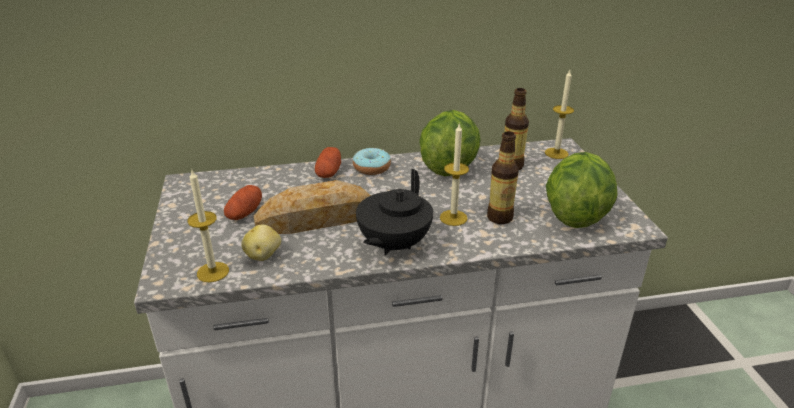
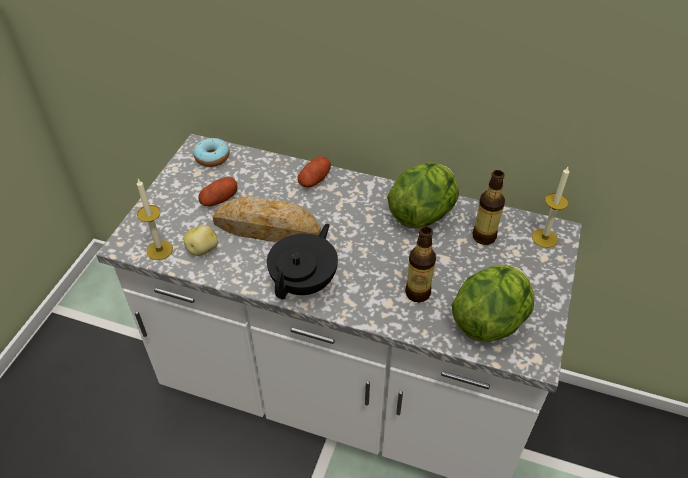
camera: 30 degrees right, 15 degrees up
(371, 168) = (354, 188): donut -> donut (212, 157)
(393, 244) = (305, 282): black teapot -> black teapot turned 150 degrees clockwise
(453, 218) = (377, 275): candle -> none

